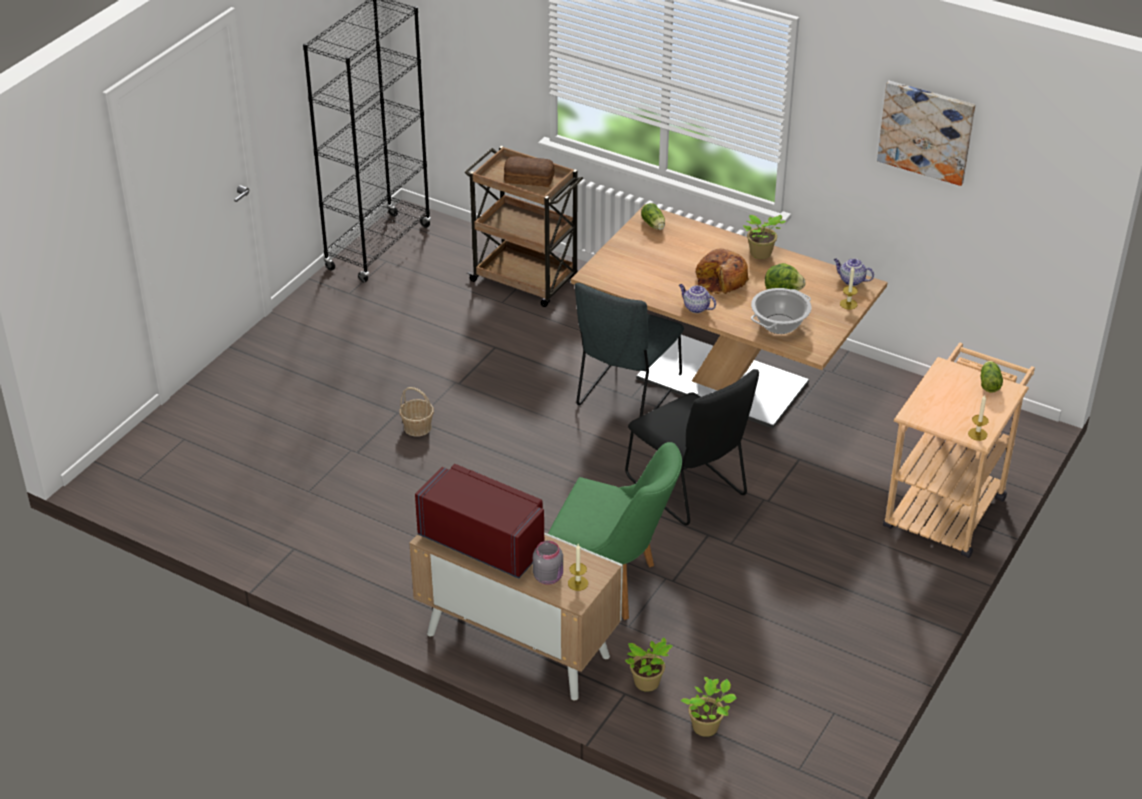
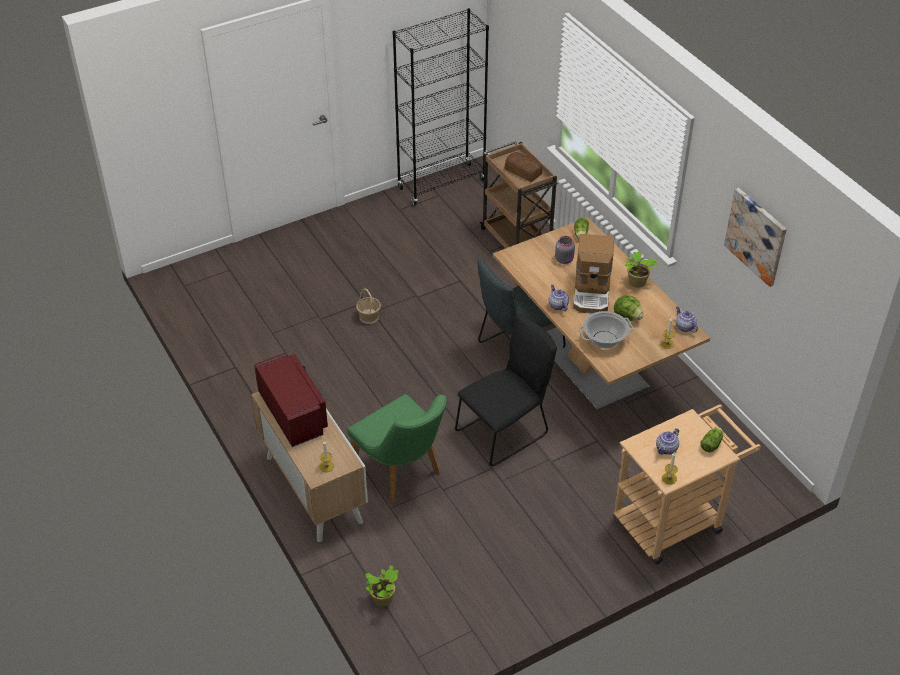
camera: 30 degrees right, 5 degrees up
(549, 577) = (313, 454): grey jar -> grey jar (564, 259)
(647, 684) = (370, 552): potted plant -> none
(689, 489) = (505, 431): black chair -> black chair turned 120 degrees counterclockwise
(721, 280) = (592, 292): bread -> coffee machine
(948, 407) = (666, 449): none -> teapot

